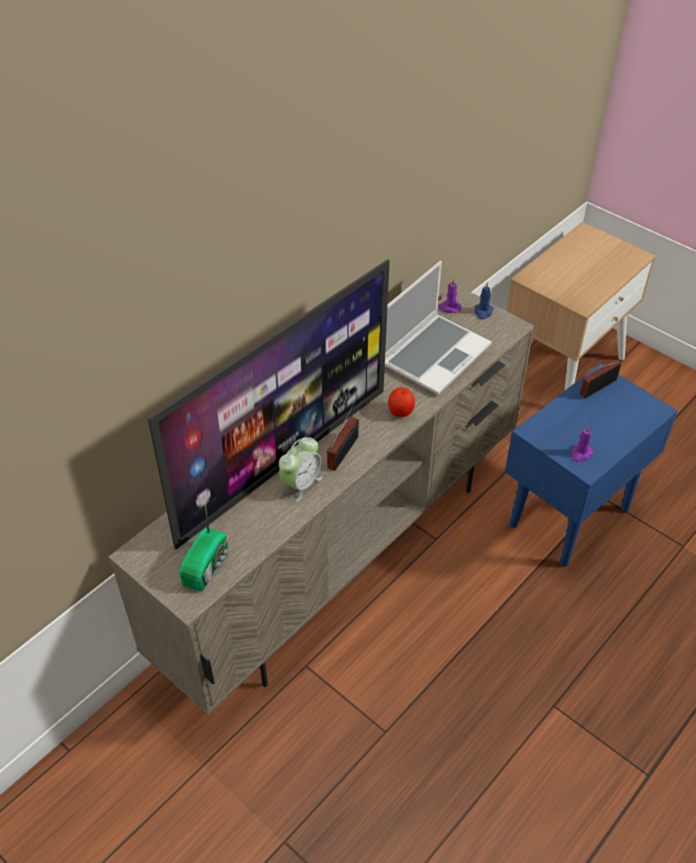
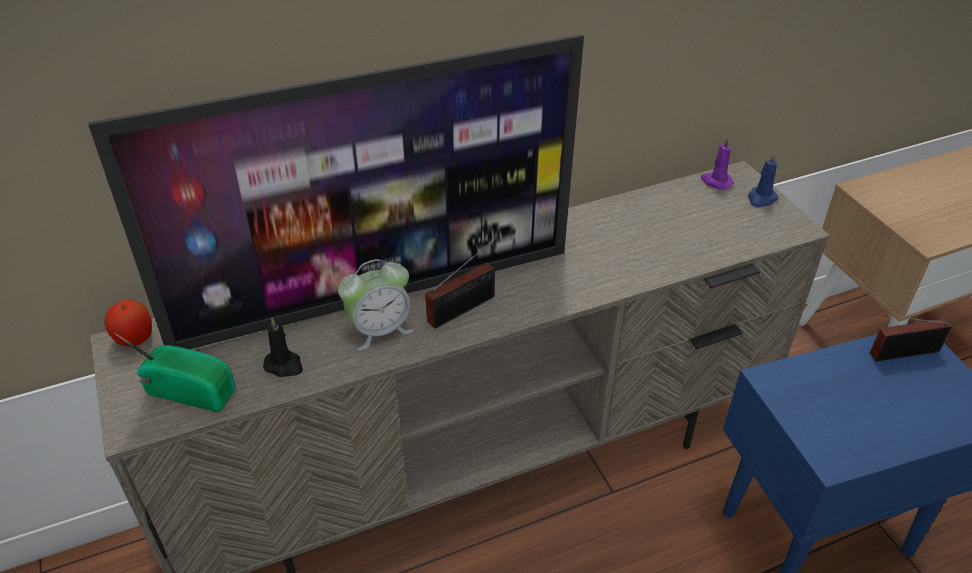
camera: 25 degrees right, 5 degrees down
(208, 565) = (190, 390): radio -> radio turned 120 degrees counterclockwise
(257, 528) = (284, 365): none -> black candle
(401, 412) = (572, 285): apple -> apple (135, 339)
(435, 354) = (663, 230): laptop -> none
(580, 454) = (832, 435): purple candle -> none

